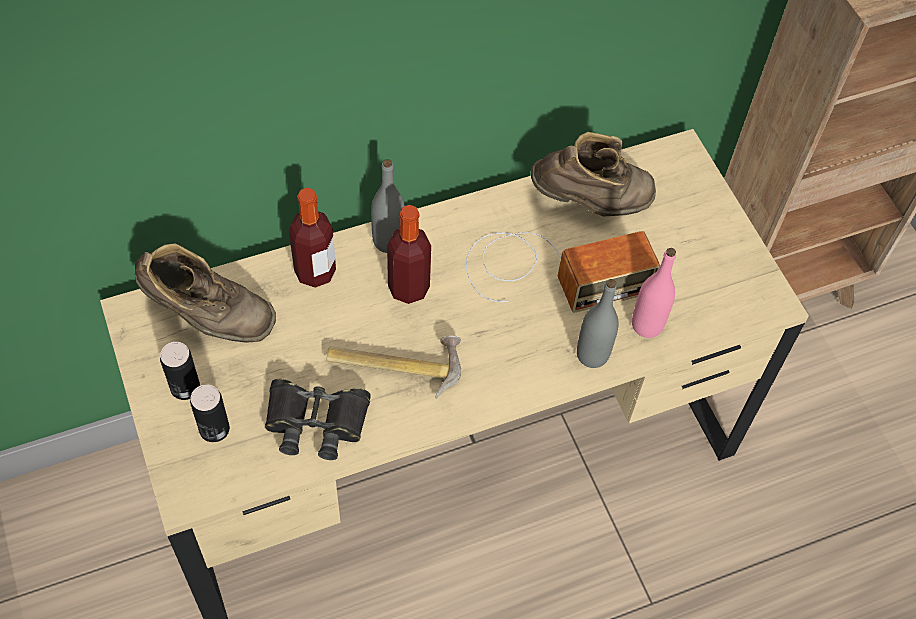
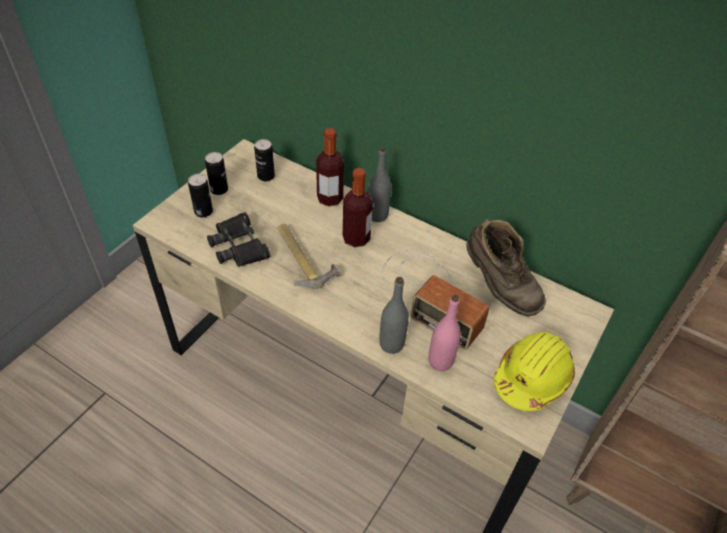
camera: 55 degrees right, 10 degrees down
(207, 318) = (266, 176): brown boot -> can
(722, 260) = (532, 378): none -> yellow hard hat

